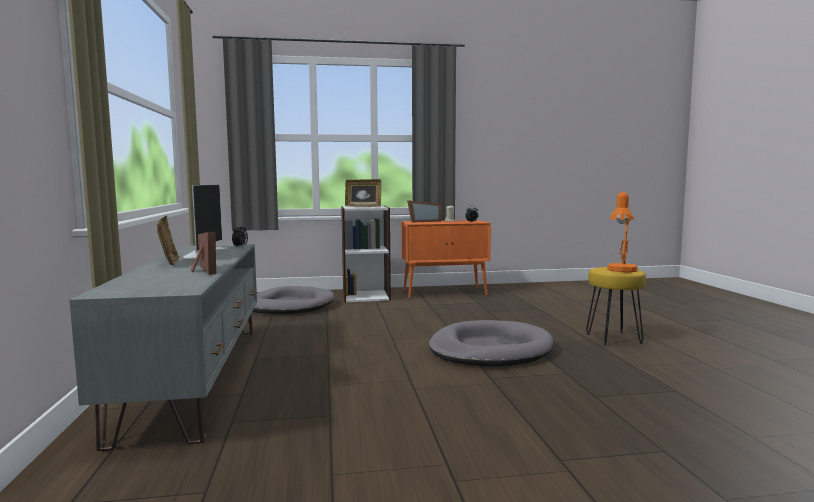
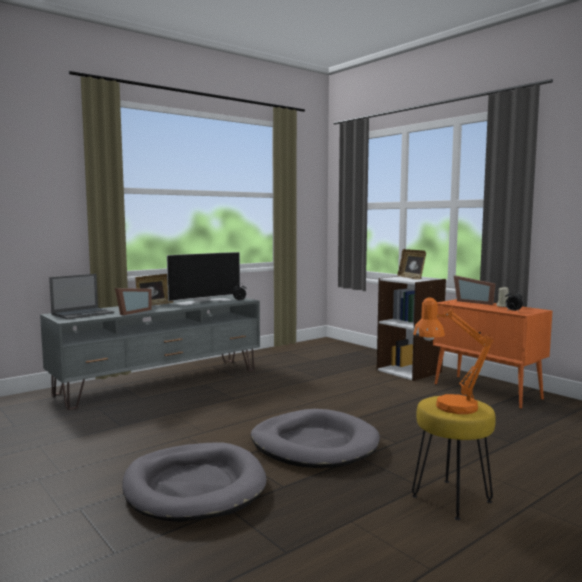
camera: 60 degrees right, 0 degrees up
(147, 284) = (83, 313): none -> laptop
(288, 306) = (335, 360): grey dog bed -> grey dog bed (194, 486)

